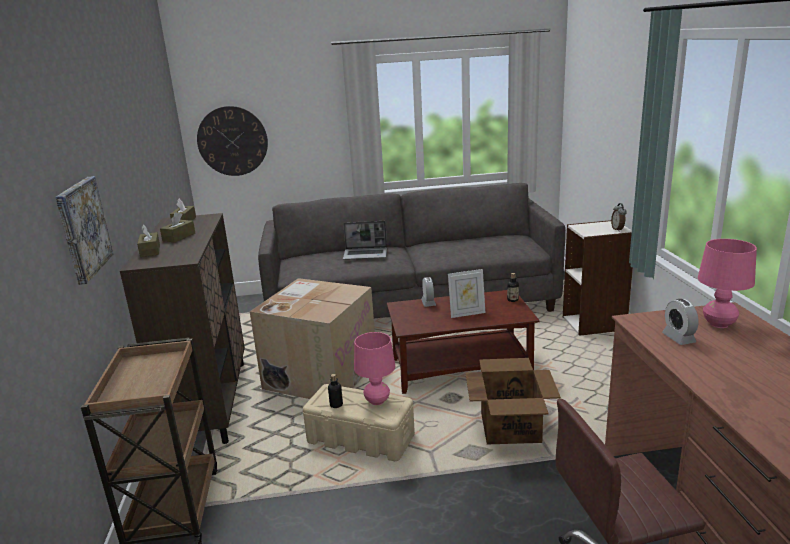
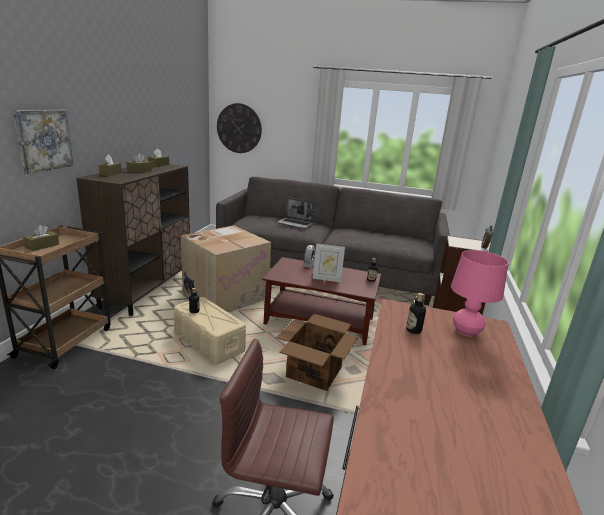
camera: 20 degrees right, 0 degrees up
(131, 382) = (42, 246): none -> brown tissue box
(377, 401) = (221, 317): pink table lamp -> none
(678, 338) = (413, 330): alarm clock -> bottle

